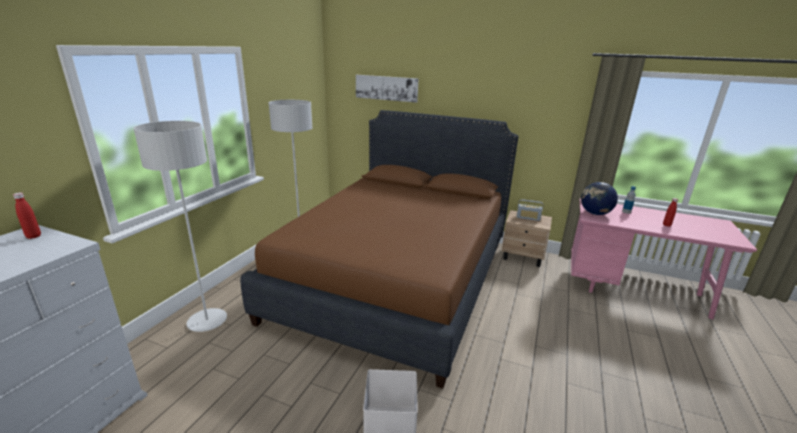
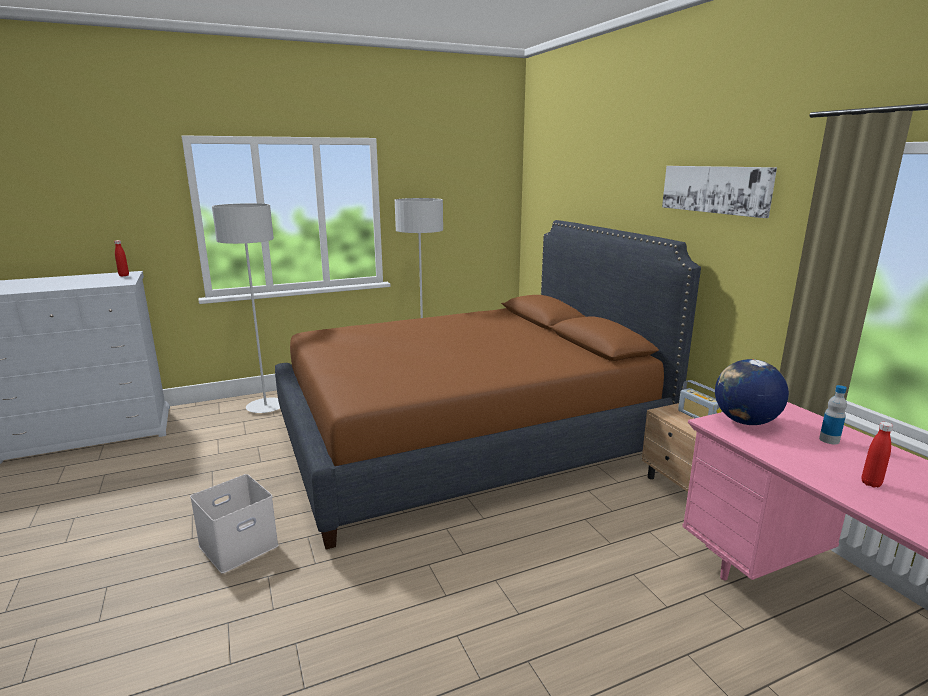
camera: 45 degrees right, 5 degrees down
(386, 88) = (570, 190): picture -> picture (715, 189)

